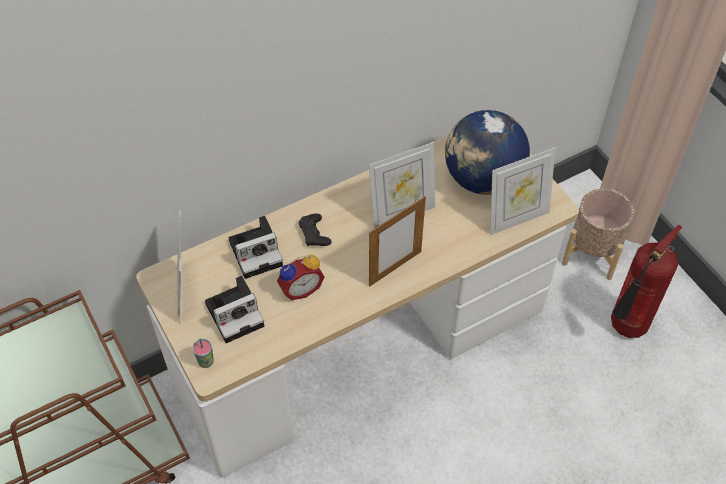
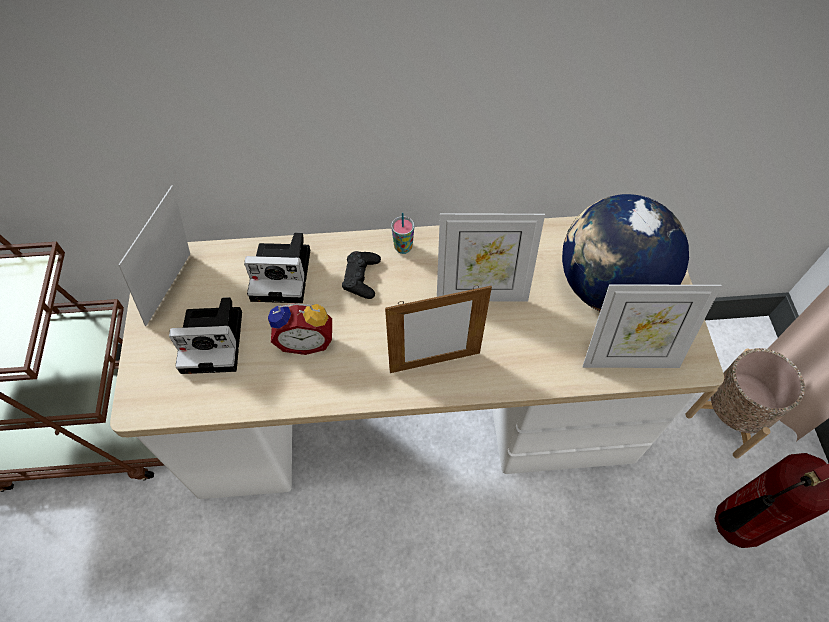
camera: 25 degrees right, 5 degrees up
(206, 362) = (144, 388): cup -> cup (403, 247)

